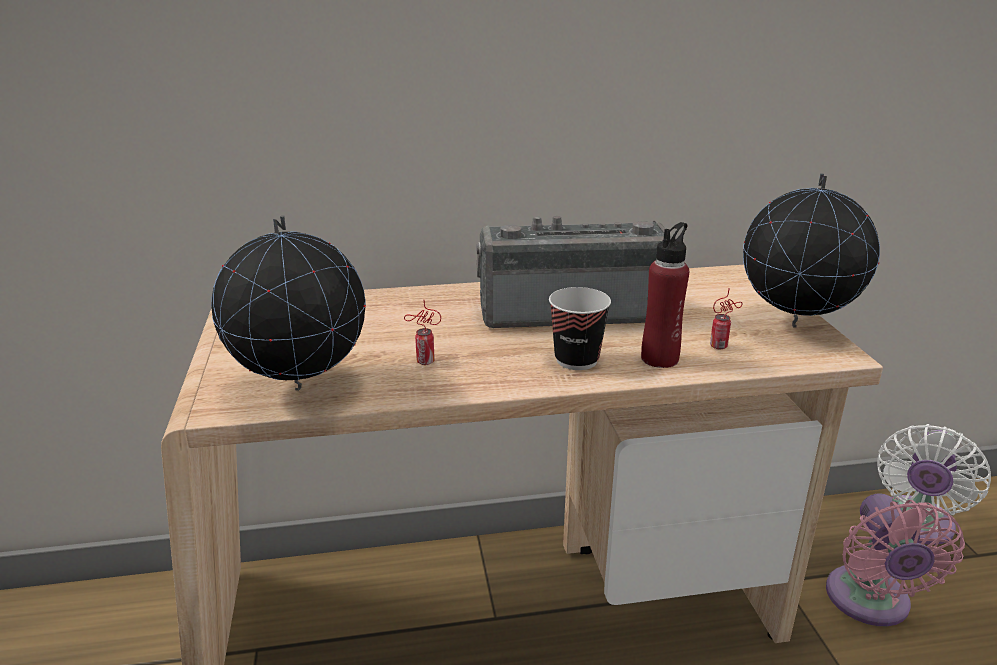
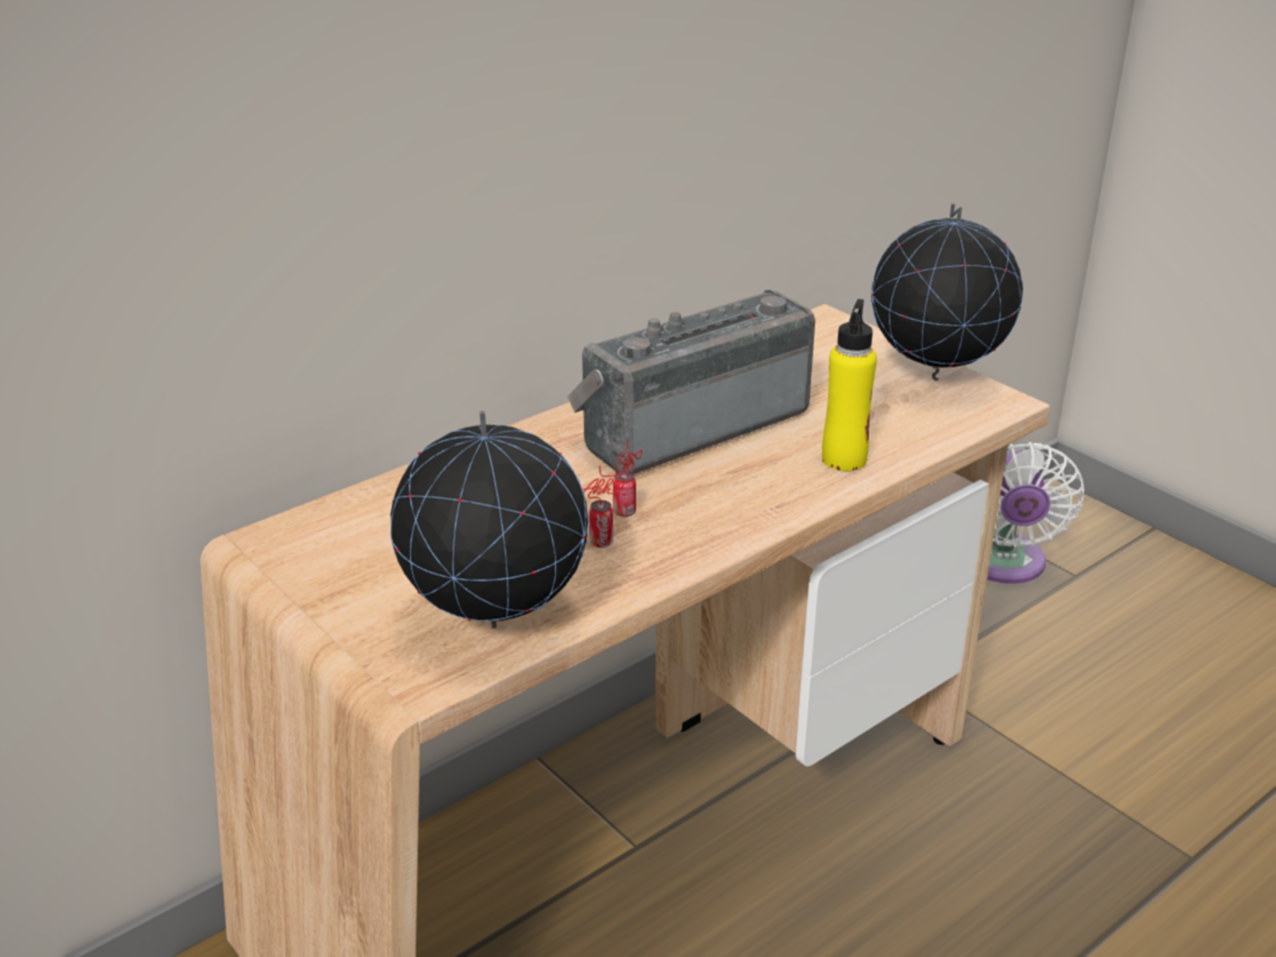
camera: 30 degrees left, 5 degrees up
(576, 360) = (763, 488): cup -> none
(660, 358) = (844, 459): red bottle -> yellow bottle
(720, 346) = (887, 425): can -> can (626, 511)
(870, 603) = (1009, 667): pink fan -> none

